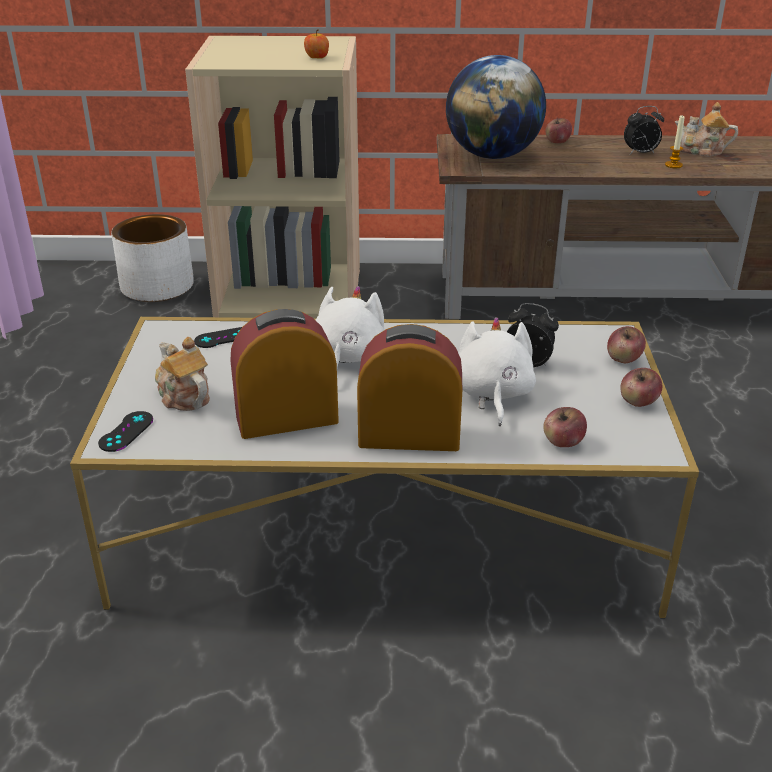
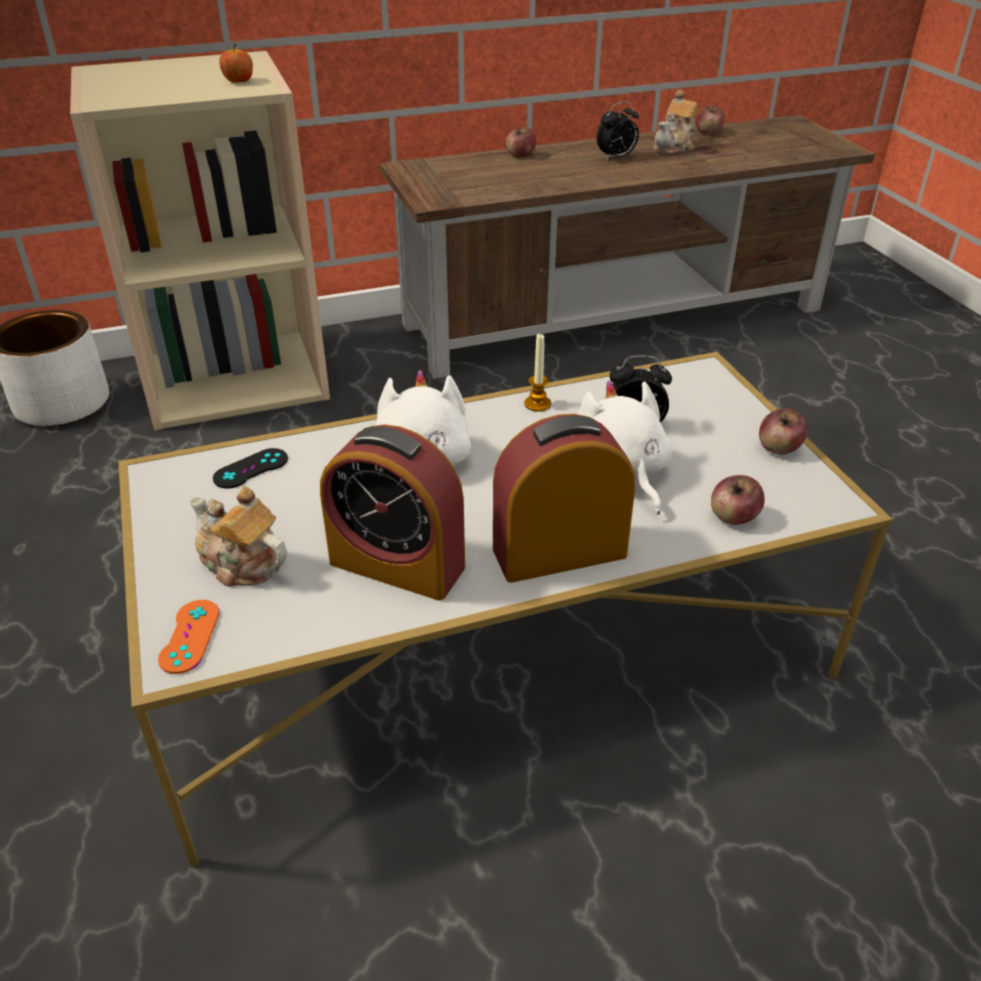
camera: 20 degrees left, 5 degrees up
(126, 431) = (189, 636): black game controller -> orange game controller
(287, 419) = (397, 565): alarm clock -> alarm clock turned 120 degrees counterclockwise
(492, 155) = (460, 181): globe -> none
(624, 359) = (731, 399): apple -> apple (708, 133)
(673, 165) = (658, 166): candle -> candle (537, 404)
(701, 151) = (675, 147): teapot -> teapot turned 45 degrees counterclockwise

